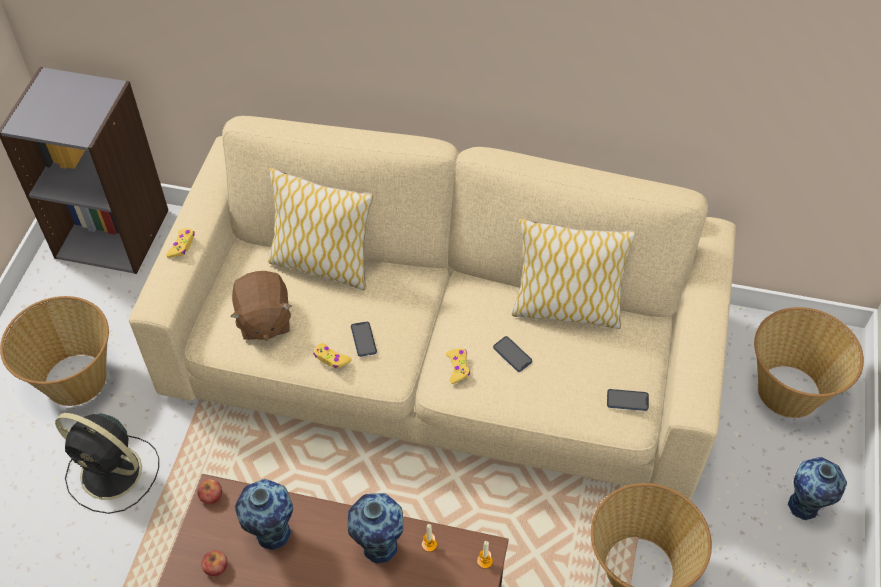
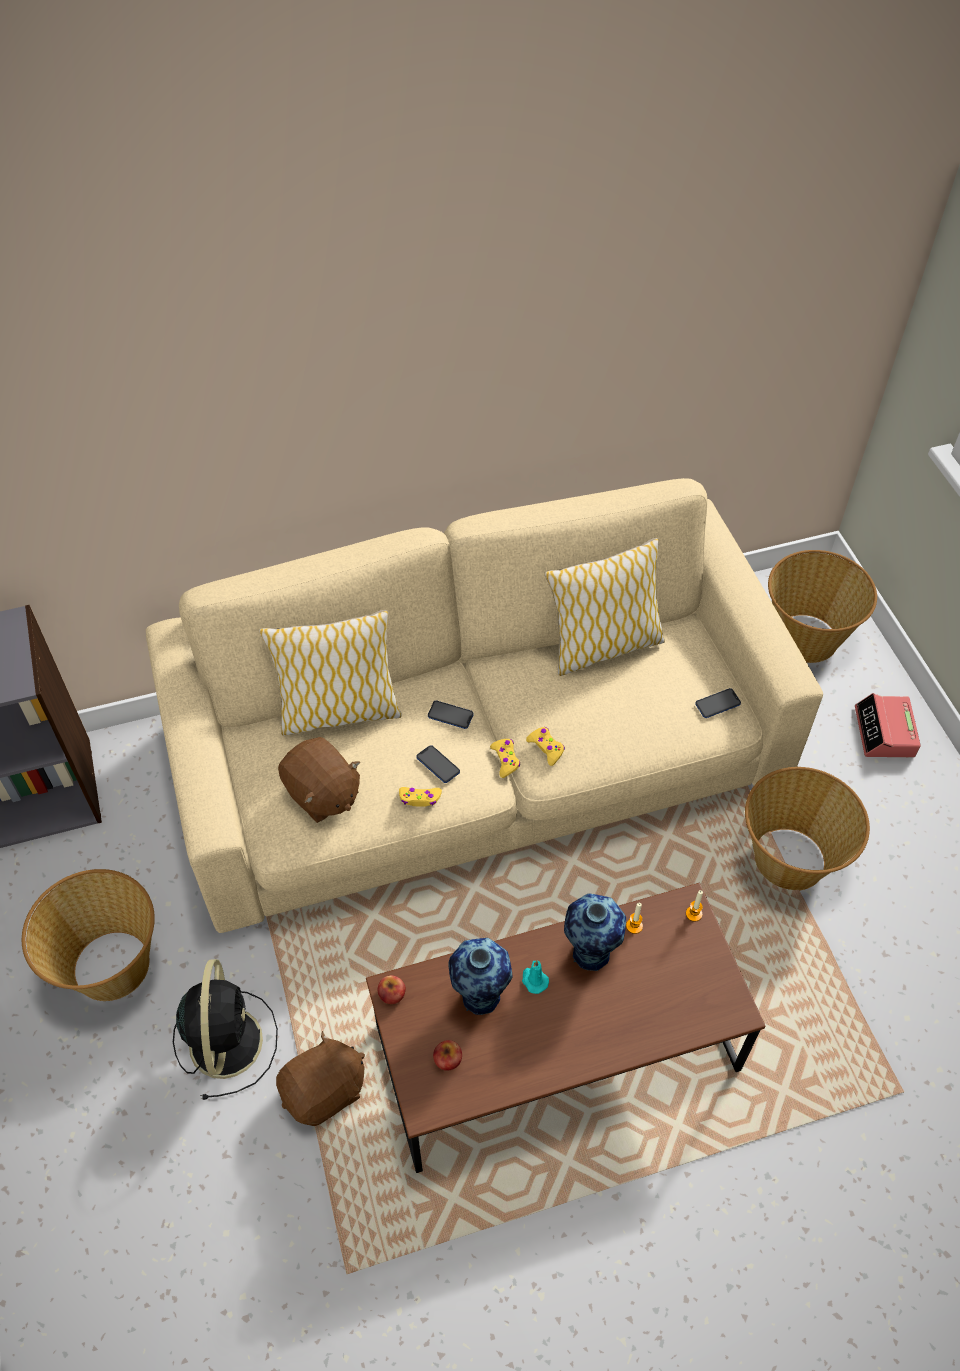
camera: 30 degrees left, 0 degrees up
(113, 473) = (226, 1039): black fan -> black fan turned 90 degrees counterclockwise
(153, 549) = (324, 1091): none -> brown plush toy
(182, 246) = (195, 756): yellow game controller -> yellow game controller (505, 760)
(321, 543) = (534, 980): none -> turquoise candle
(512, 354) = (588, 711): phone -> phone (450, 715)
(805, 506) = (884, 732): vase -> alarm clock

